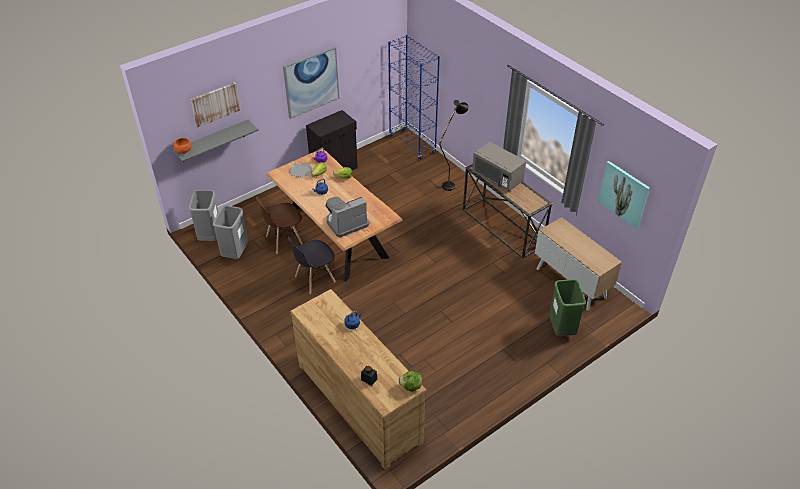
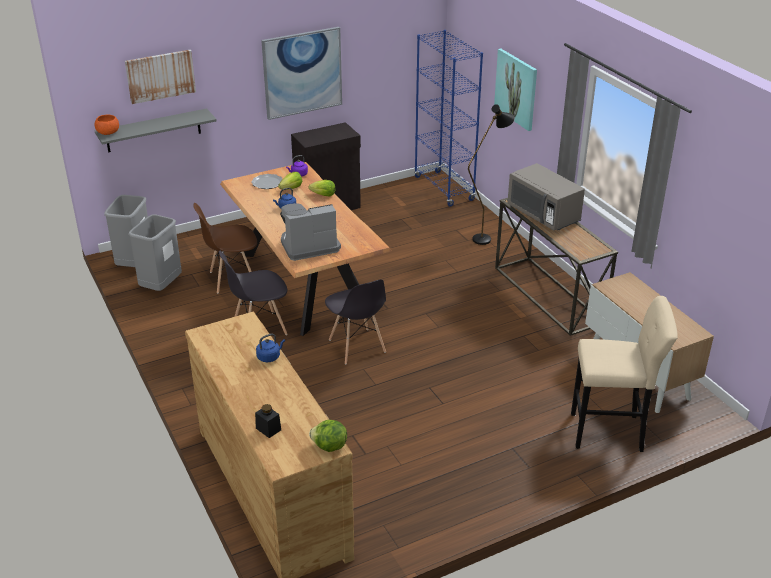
camera: 10 degrees right, 10 degrees down
(385, 285) = (357, 346): none -> grey chair
(561, 329) = (611, 432): green trash can -> beige stool
(623, 194) = (720, 227): picture -> picture (516, 89)

